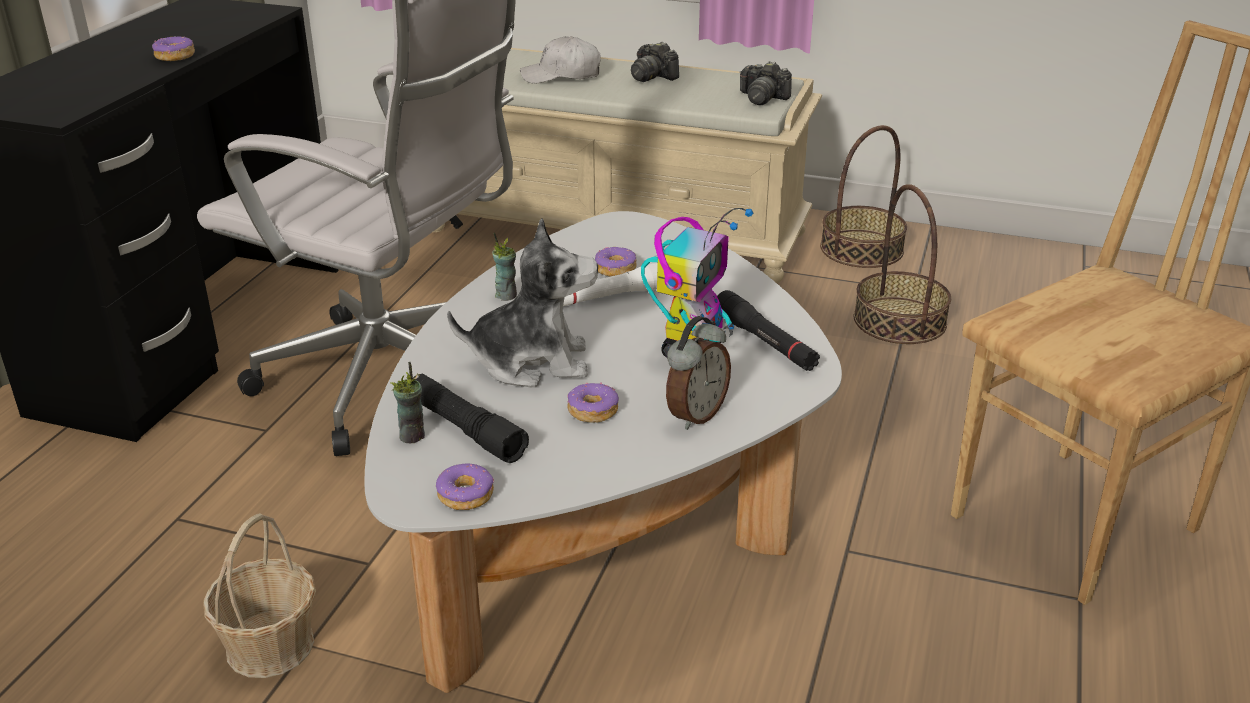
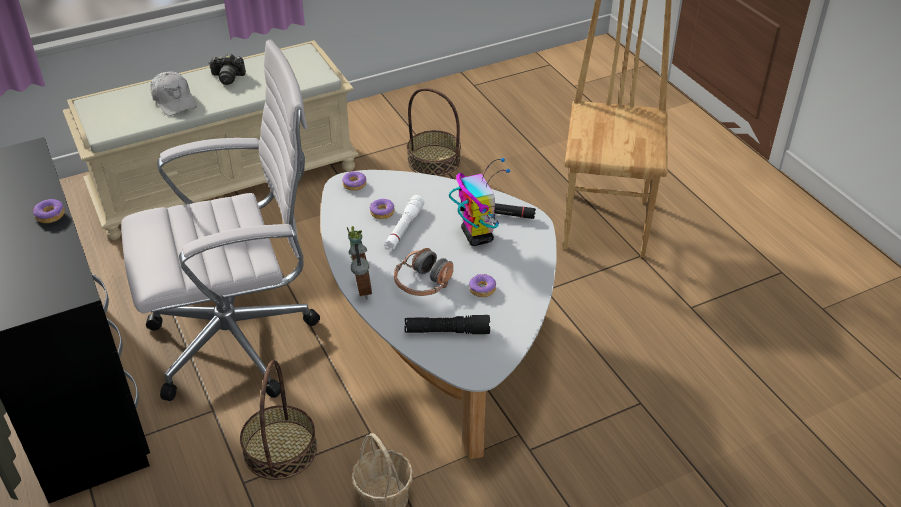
camera: 45 degrees left, 10 degrees up
(412, 436) = (432, 349): cup -> none
(466, 495) = (494, 357): donut -> donut (354, 184)
(532, 362) = (423, 283): plush toy -> headphones
(561, 76) = (174, 100): white cap -> white cap turned 75 degrees counterclockwise
(695, 415) = (521, 265): alarm clock -> alarm clock (362, 290)
(762, 98) = (310, 67): camera -> none
(861, 249) = (367, 126): basket -> basket (280, 449)

